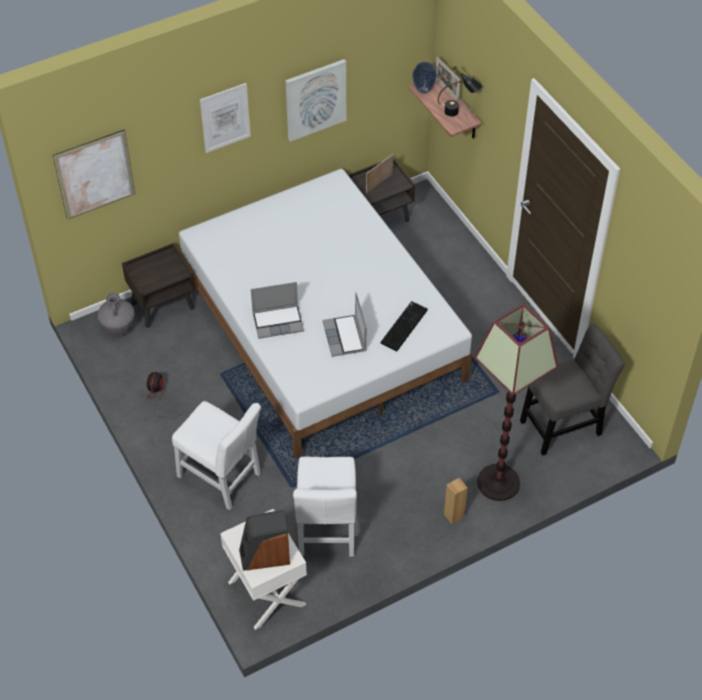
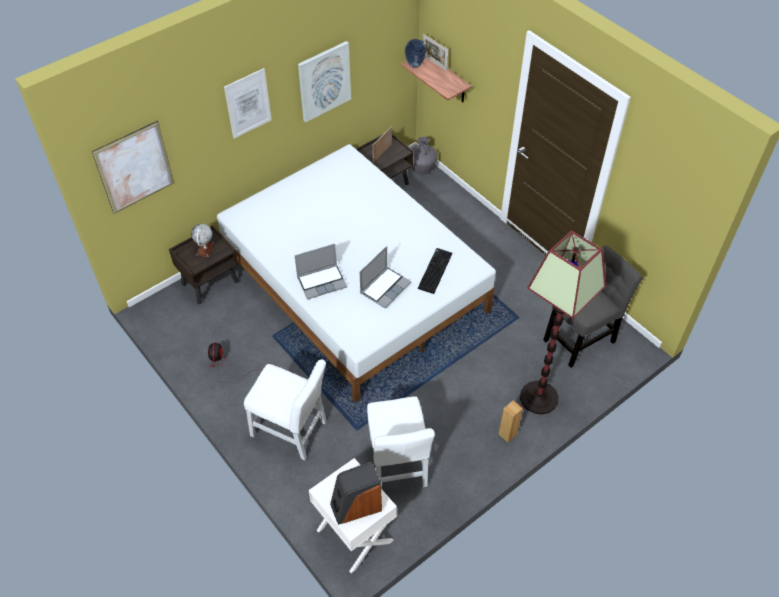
camera: 10 degrees left, 0 degrees up
(119, 329) = (174, 309): grey vase -> grey vase (422, 170)
(161, 268) = (205, 249): none -> globe
(345, 337) = (385, 287): laptop -> laptop turned 120 degrees counterclockwise
(457, 113) = (449, 80): black table lamp -> none

